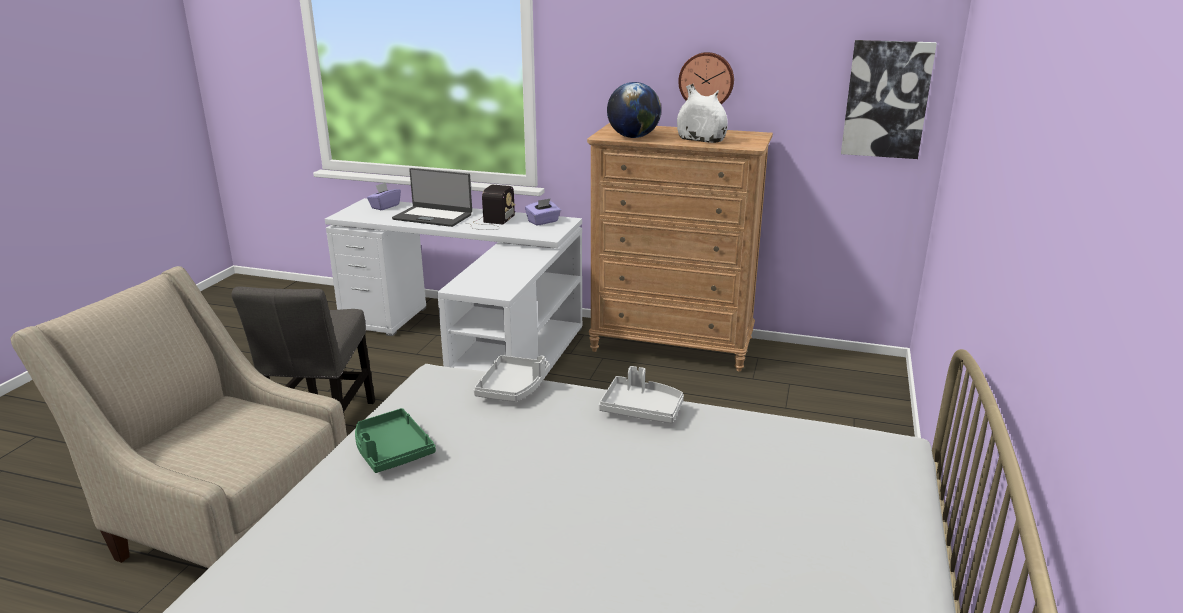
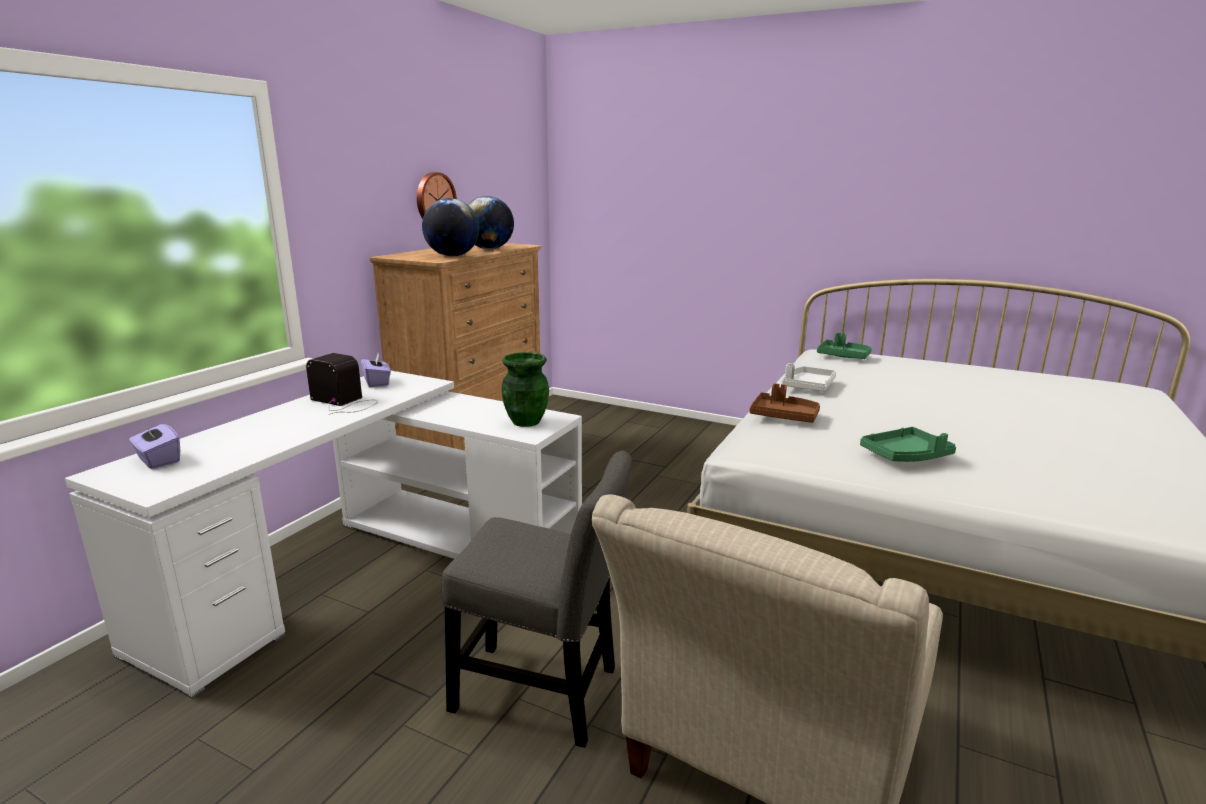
camera: 80 degrees left, 5 degrees down
(433, 217) = (272, 430): laptop -> none
(488, 283) = (526, 421): none -> green vase
(513, 388) = (784, 416): grey tray -> brown tray
(701, 140) = (489, 249): white vase -> globe
(838, 450) = (843, 356): none -> green tray
(886, 99) = (526, 203): picture -> none

